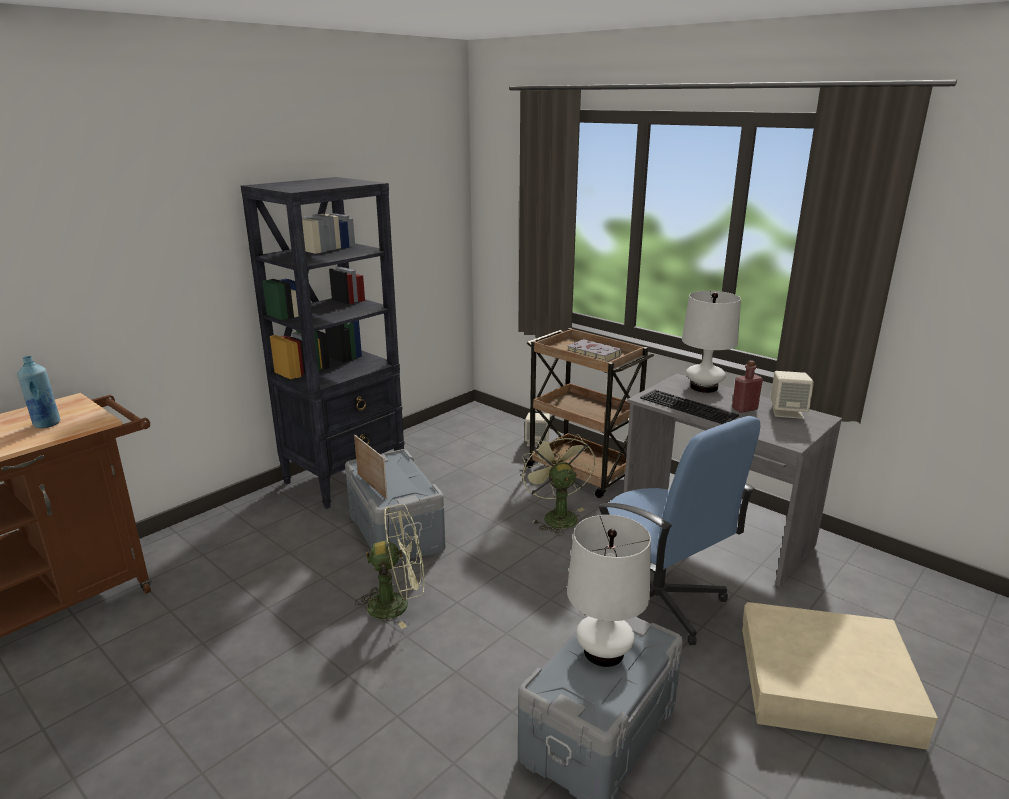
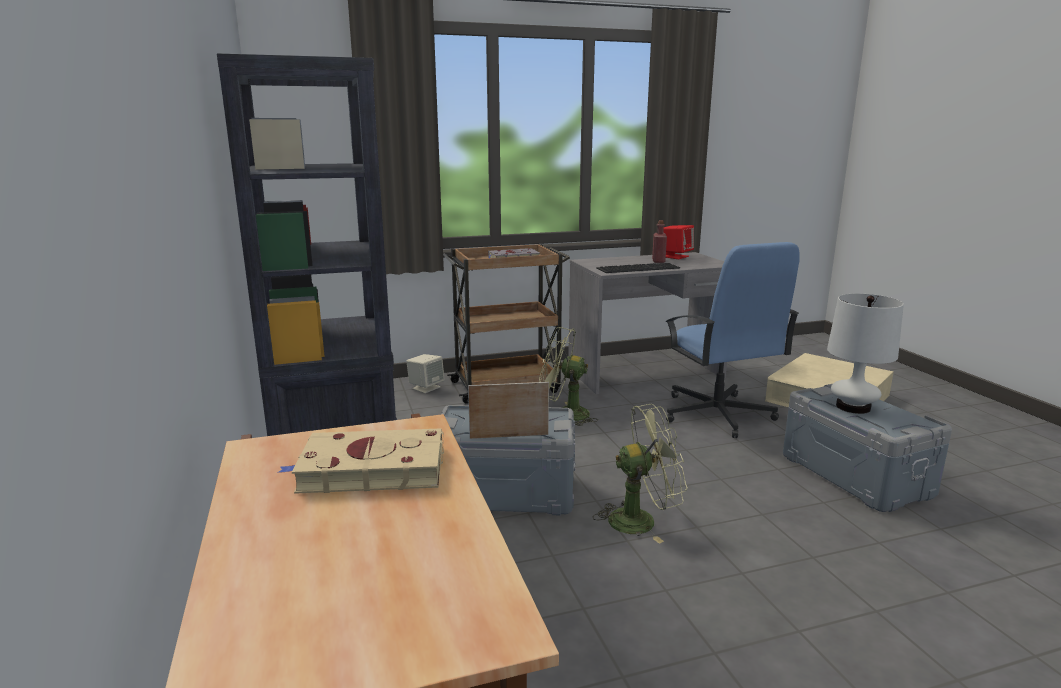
camera: 60 degrees left, 5 degrees down
(46, 424) = (368, 470): blue bottle -> beige book
(397, 604) = (641, 520): green fan -> green fan turned 60 degrees clockwise
(658, 602) = (717, 414): blue office chair -> blue office chair turned 75 degrees clockwise
(704, 387) = (607, 260): white table lamp -> none
(787, 412) = (675, 256): beige speaker -> red speaker

